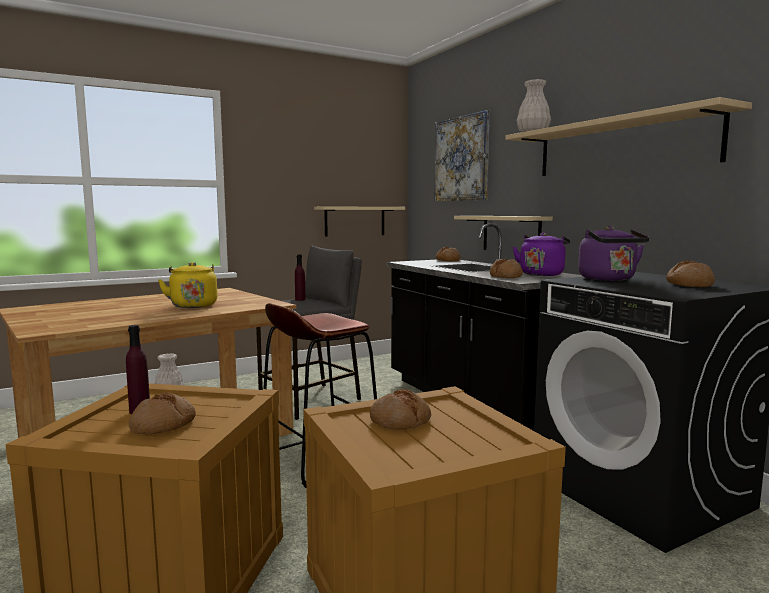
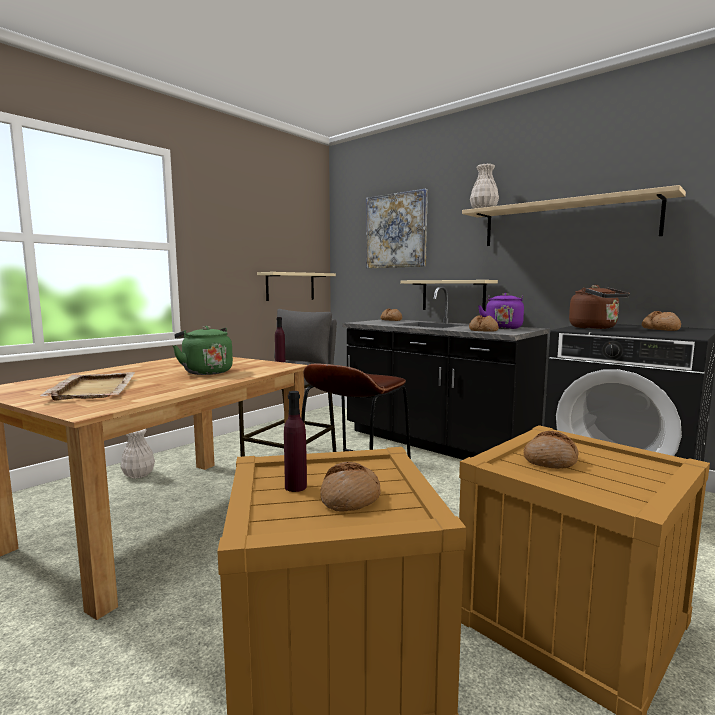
camera: 20 degrees left, 0 degrees up
(82, 313) = (94, 388): none -> beige tray
(193, 305) = (206, 372): yellow kettle -> green kettle
(609, 279) = (595, 328): purple kettle -> brown kettle

